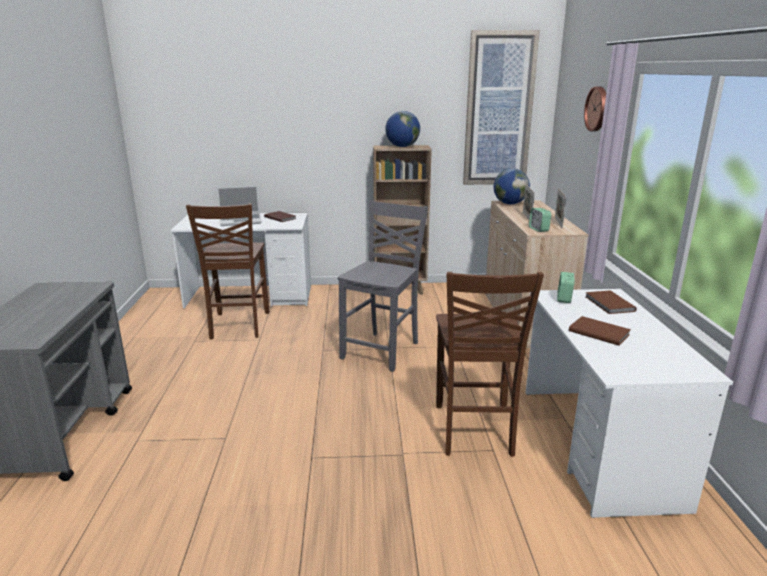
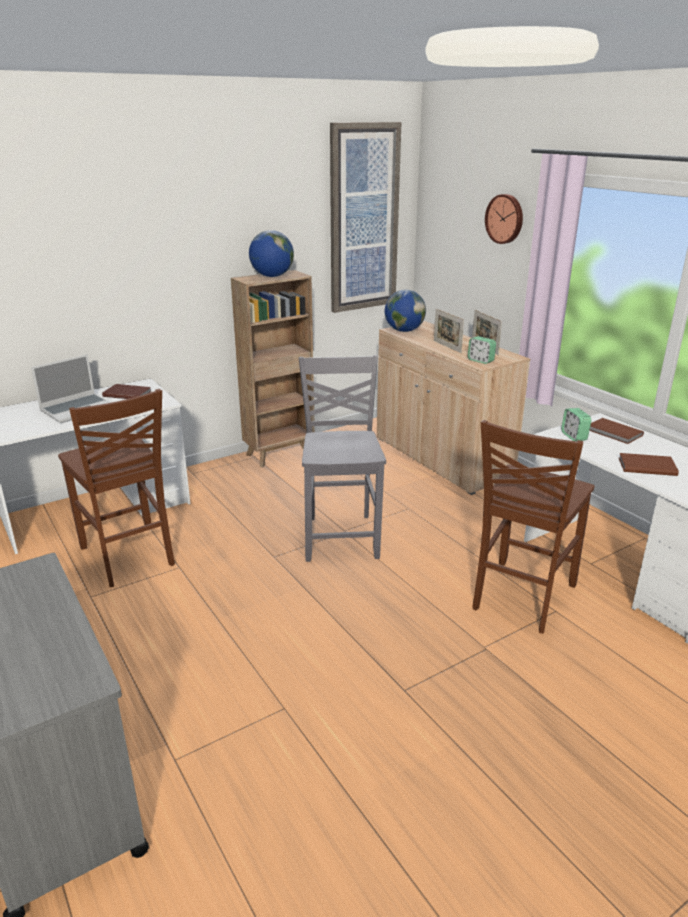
camera: 30 degrees left, 5 degrees up
(474, 430) = (521, 597): brown chair -> brown chair turned 60 degrees clockwise

